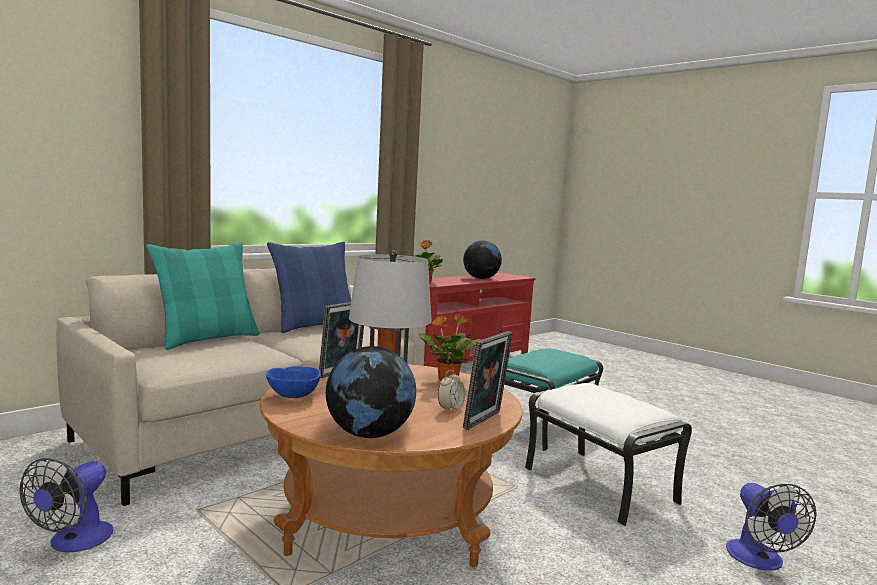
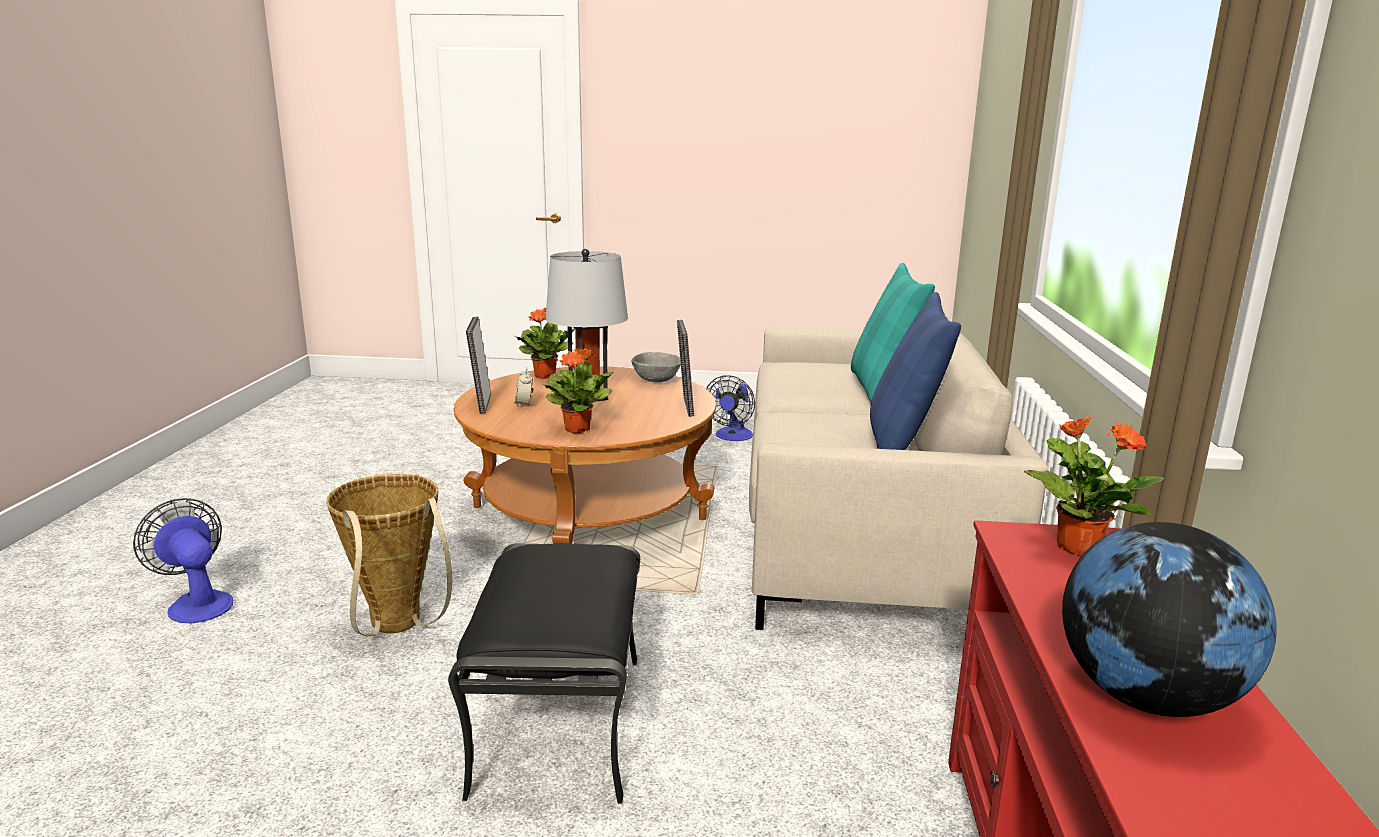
camera: 140 degrees right, 10 degrees up
(73, 542) = (732, 437): fan -> fan turned 135 degrees counterclockwise
(292, 396) = (656, 380): blue bowl -> grey bowl
(369, 434) = (545, 376): globe -> potted plant
(542, 426) = (562, 723): turquoise ottoman -> black ottoman
(601, 485) = (397, 628): white ottoman -> basket

